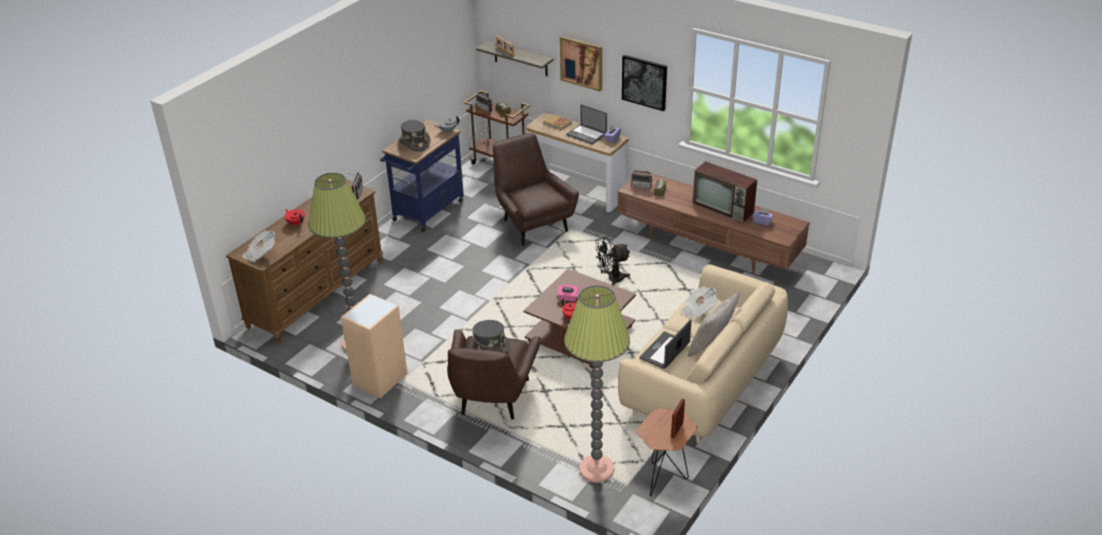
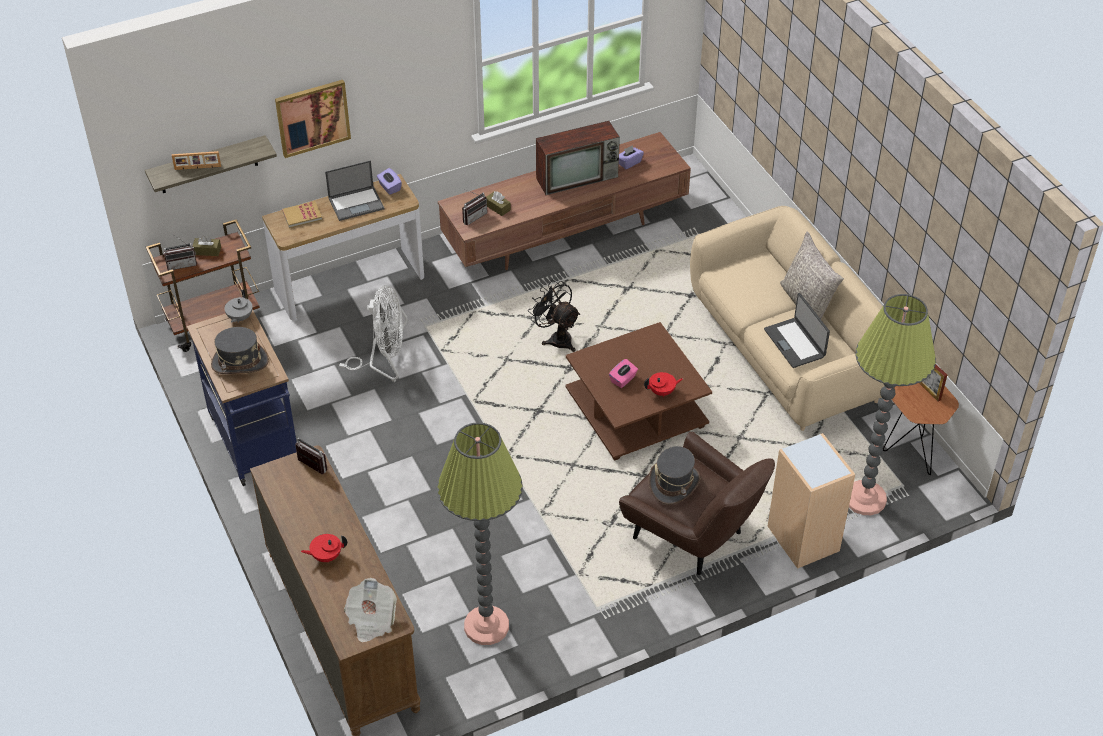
camera: 60 degrees left, 10 degrees up
(379, 379) = (577, 629): bookcase -> bookcase (803, 539)
(532, 224) = (383, 356): brown armchair -> white fan
(611, 279) = (556, 338): black fan -> black fan turned 120 degrees clockwise
(644, 82) = (412, 91): picture -> none
(698, 310) = (745, 286): newspaper -> none

